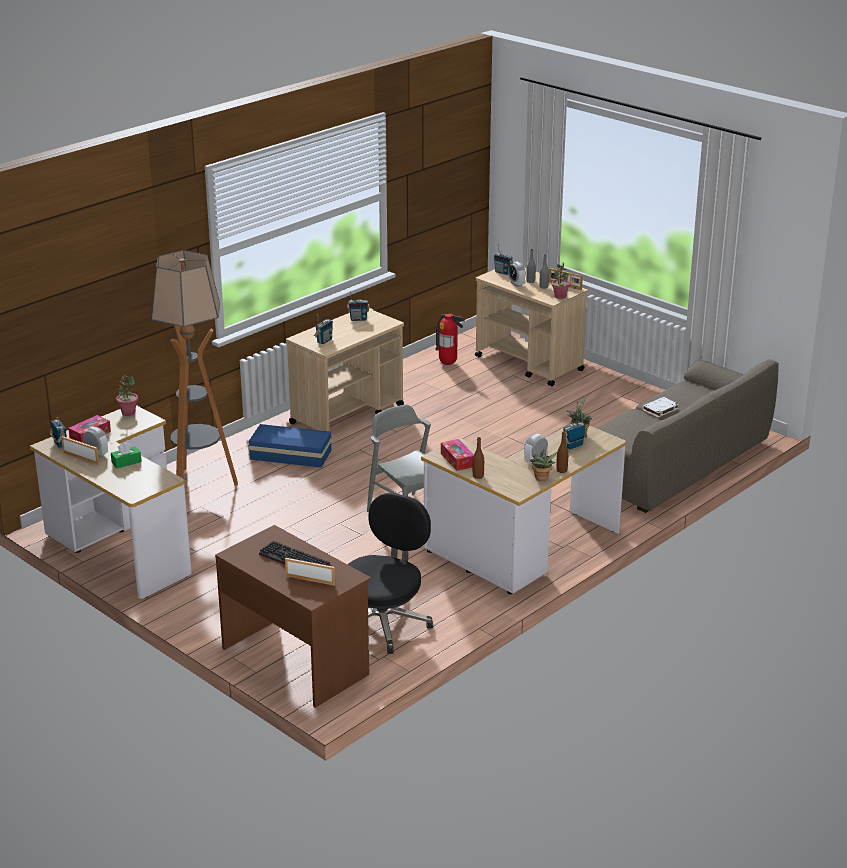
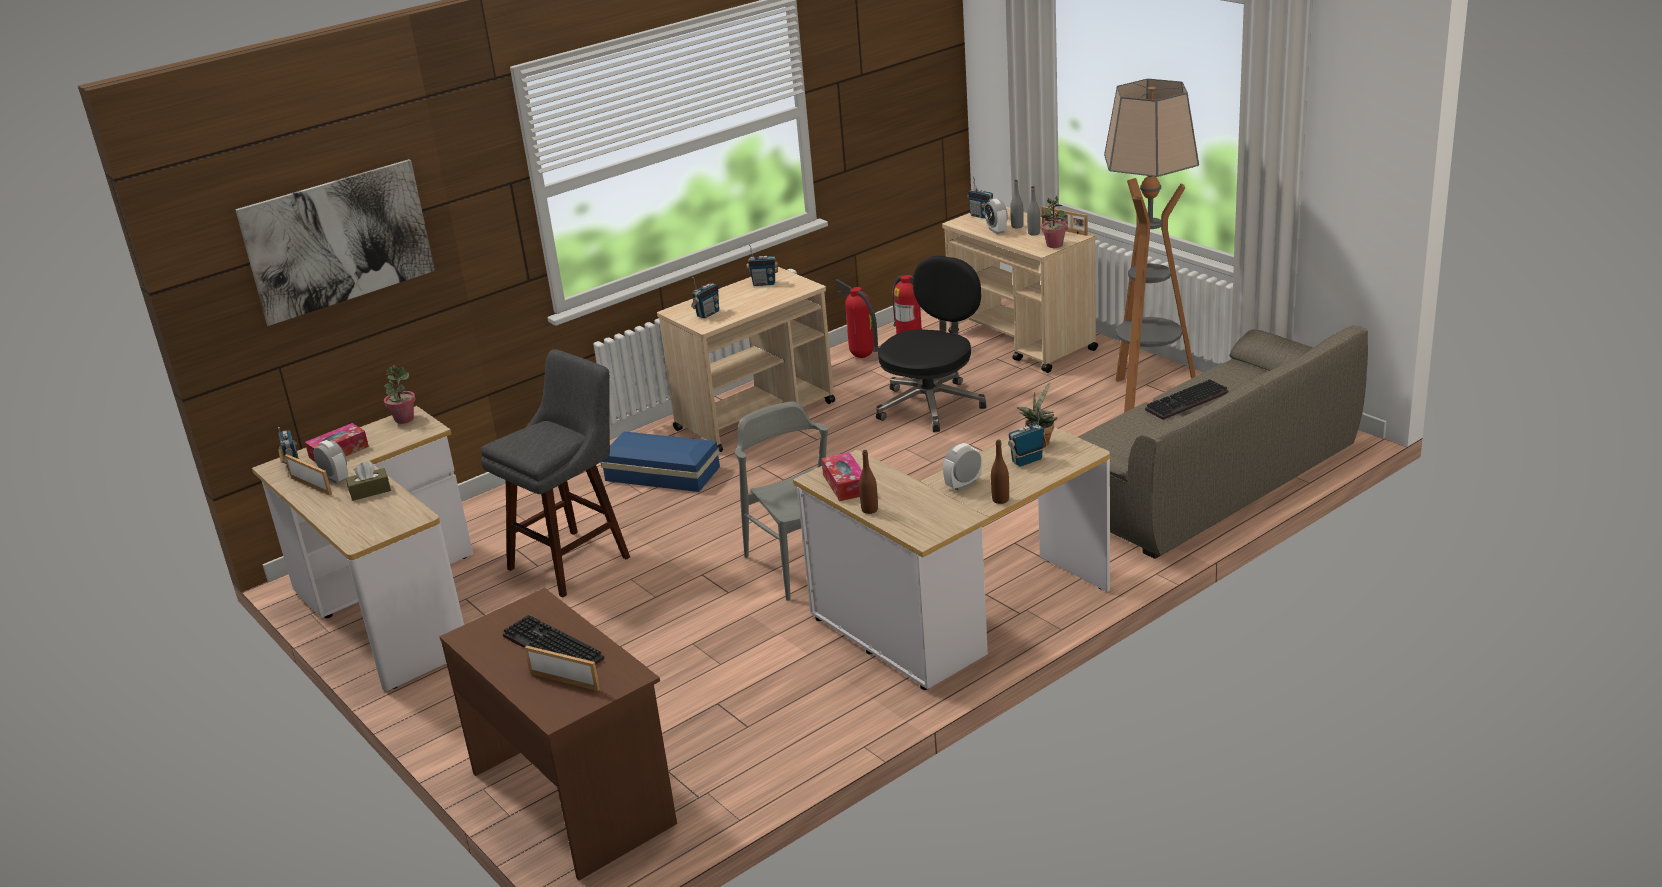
camera: 10 degrees right, 0 degrees up
(90, 286) = (338, 241): none -> picture
(126, 462) = (370, 491): green tissue box -> brown tissue box
(199, 485) = (525, 518): floor lamp -> floor lamp (1148, 397)
(245, 513) = (574, 560): none -> grey stool
(383, 623) = (722, 735): black office chair -> black office chair (931, 405)
(414, 372) = (861, 356): none -> fire extinguisher
(541, 479) = (966, 514): potted plant -> none
(660, 409) = (1187, 403): white book -> keyboard

